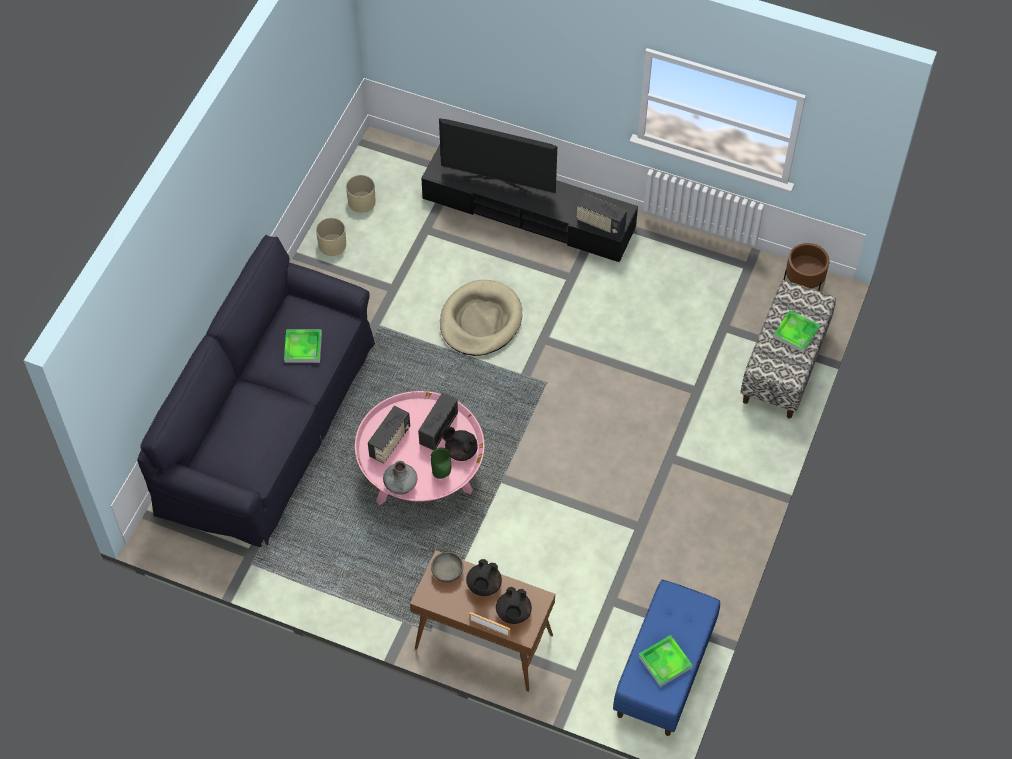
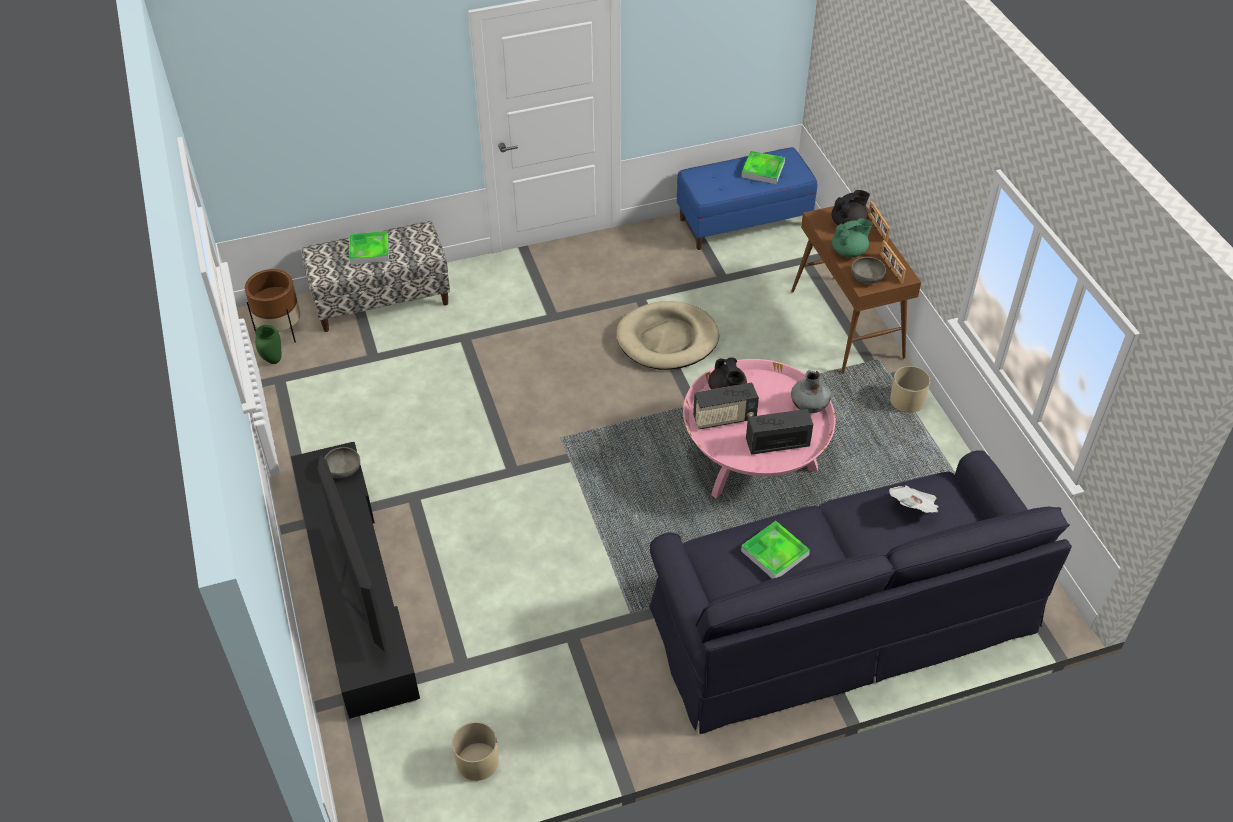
camera: 130 degrees left, 10 degrees down
(257, 442) = (914, 507): none -> newspaper
(332, 245) = (568, 741): beige planter -> beige planter (906, 400)
(441, 596) = (890, 268): none -> picture frame
(442, 474) = (764, 387): green vase -> green vase (272, 360)
(480, 321) = (539, 532): beige dog bed -> beige dog bed (667, 339)
(484, 586) = (849, 251): black teapot -> green teapot
(600, 224) = (343, 470): radio -> grey bowl

